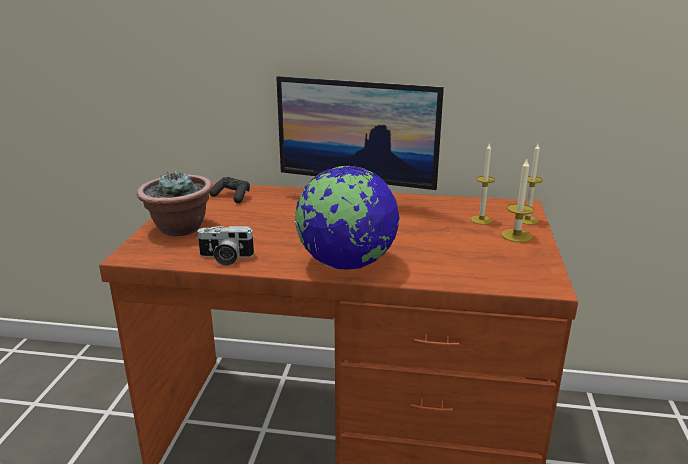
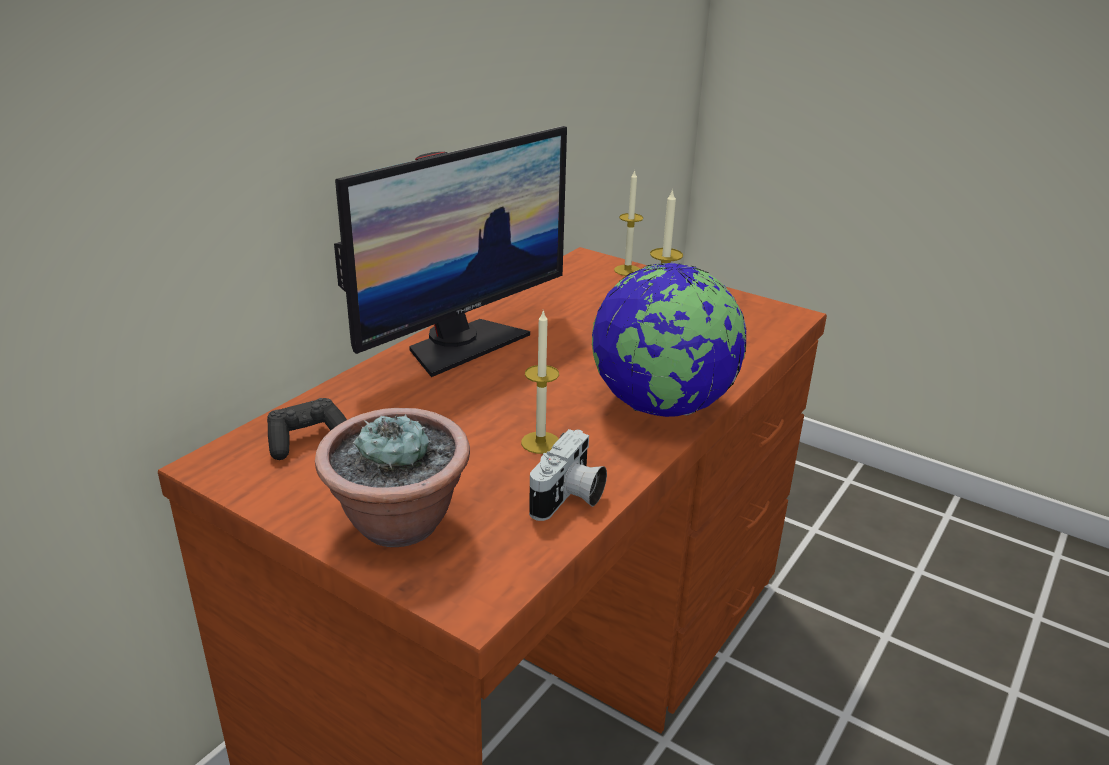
camera: 65 degrees left, 5 degrees up
(481, 220) = (604, 291): candle -> candle (540, 442)

